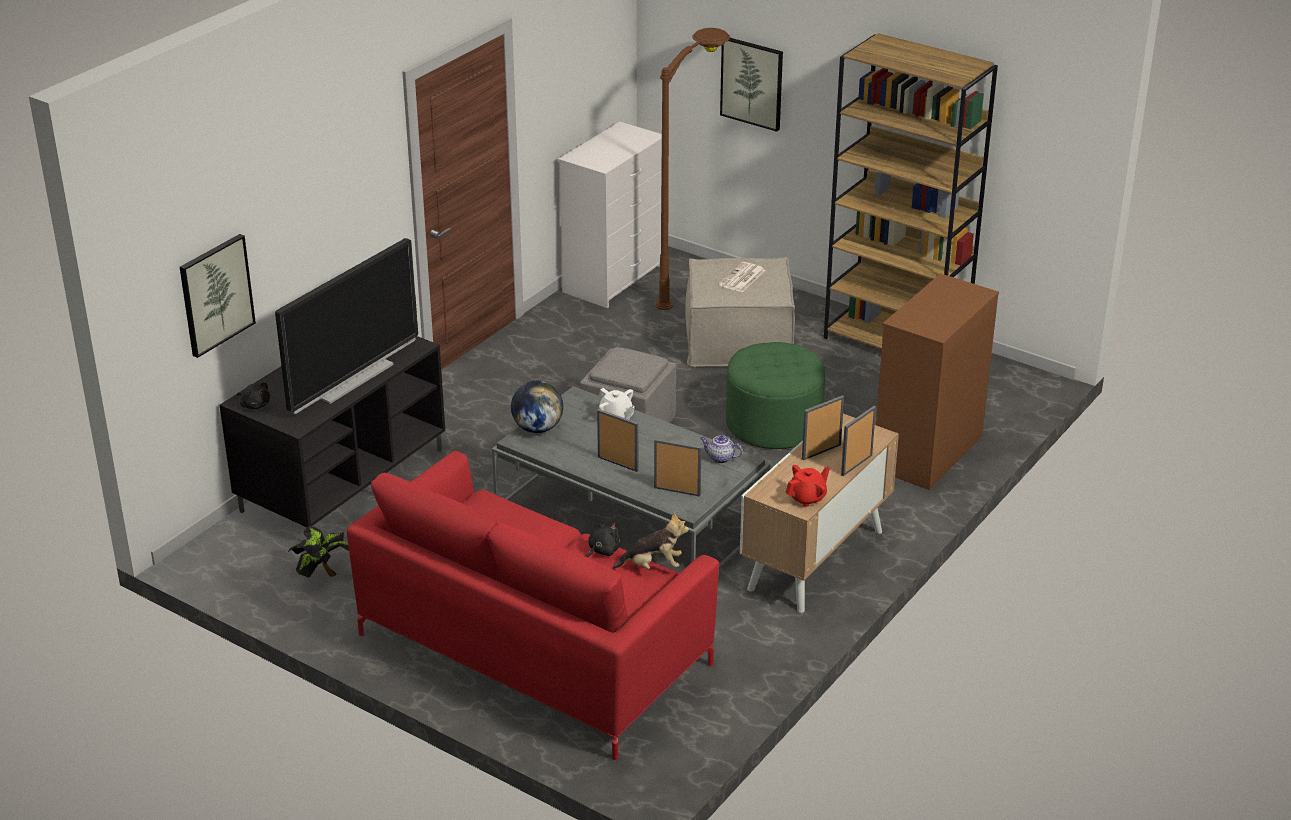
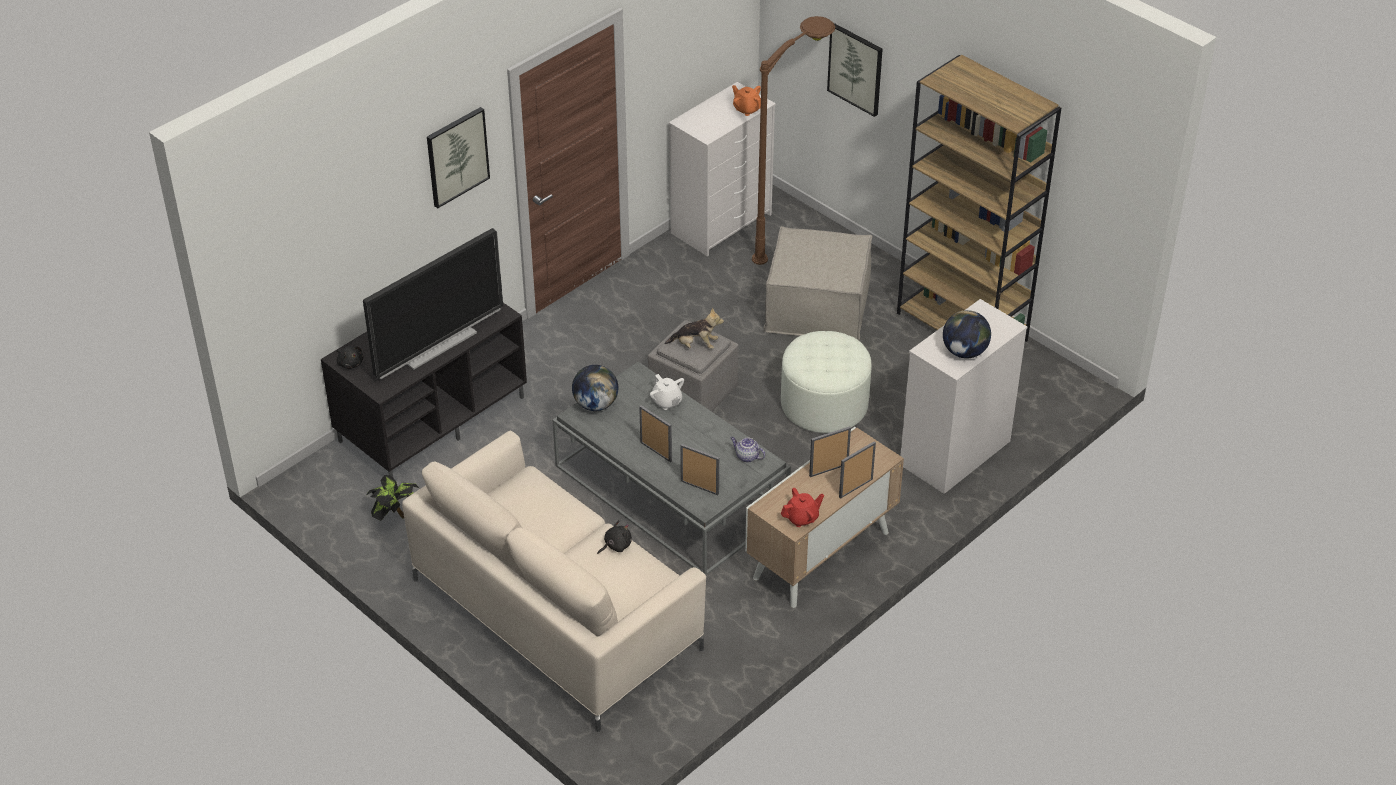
camera: 10 degrees right, 10 degrees up
(216, 294) = (318, 273): picture -> picture (457, 156)
(534, 649) = (556, 614): red sofa -> beige sofa
(637, 142) = (747, 109): none -> orange teapot
(653, 566) = (655, 567): plush toy -> plush toy (695, 345)
(742, 278) = (821, 256): newspaper -> none
(773, 424) = (824, 404): green ottoman -> white ottoman
(927, 453) = (954, 453): brown dresser -> white dresser
(942, 318) = (964, 352): none -> globe

